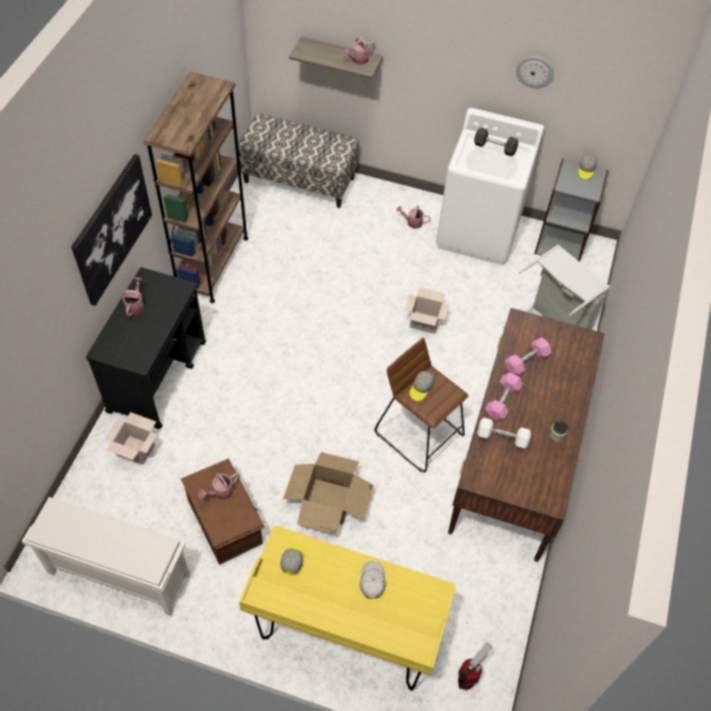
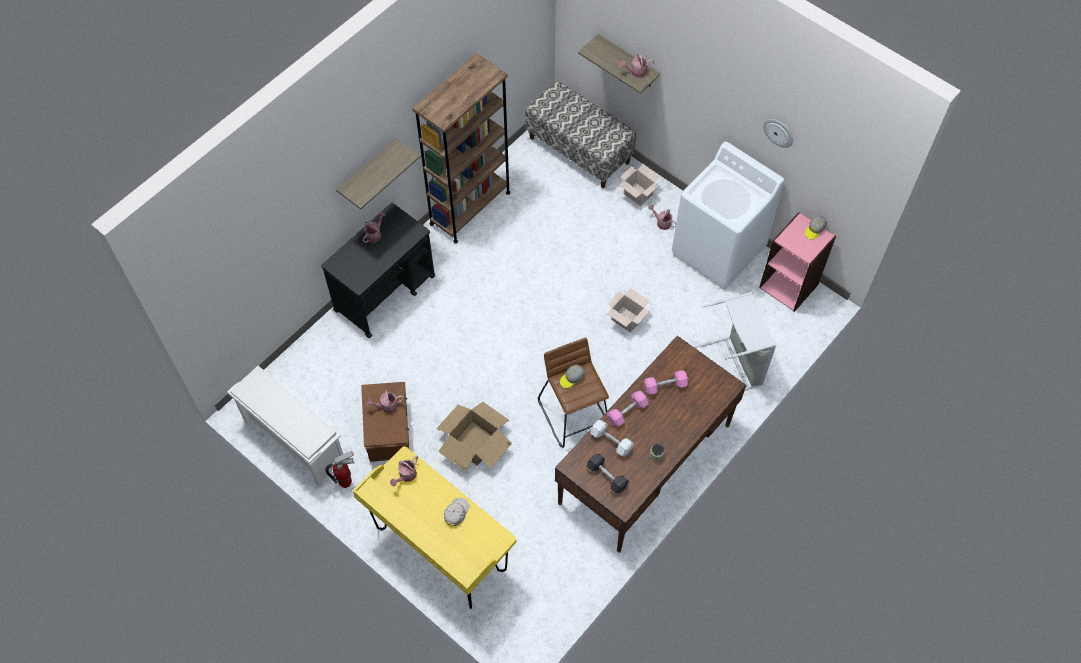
camera: 25 degrees right, 5 degrees up
(112, 229) = (368, 172): picture -> shelf
(137, 450) = (345, 349): cardboard box -> cardboard box (638, 194)
(293, 560) = (406, 476): cap -> watering can
(466, 681) = (515, 619): fire extinguisher -> fire extinguisher (346, 482)
(494, 147) = (733, 185): grey dumbbell -> grey dumbbell (607, 476)
(560, 243) = (789, 285): grey bookcase -> pink bookcase

